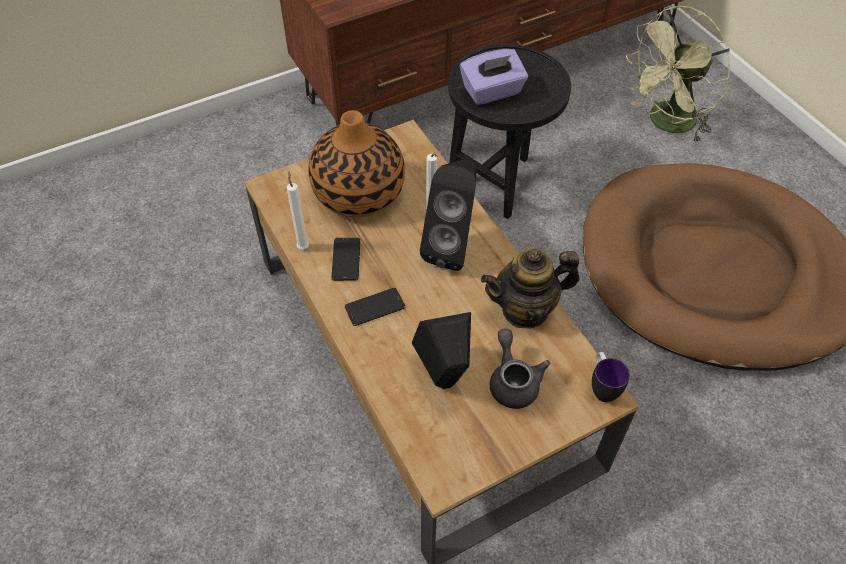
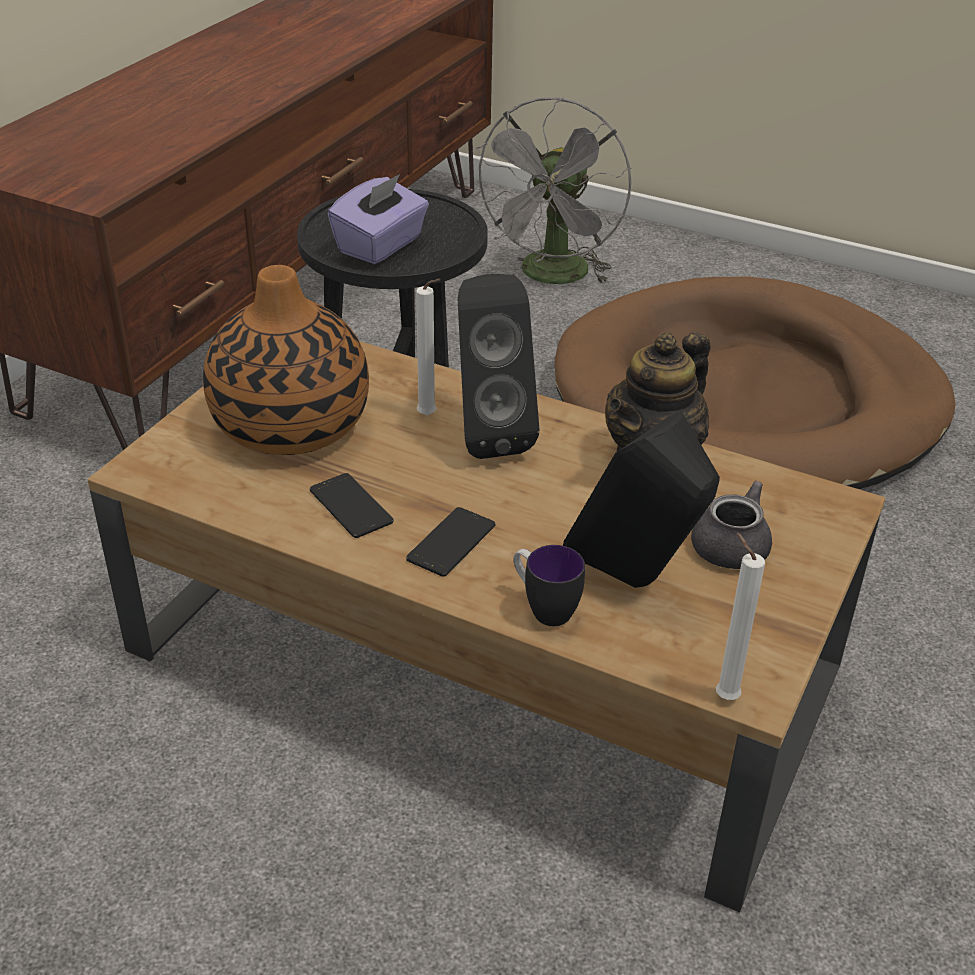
camera: 35 degrees left, 15 degrees down
(303, 246) = (267, 518): white candle -> white candle (723, 695)
(602, 387) = (827, 497): mug -> mug (543, 608)
(666, 124) = (552, 277): green fan -> grey fan

